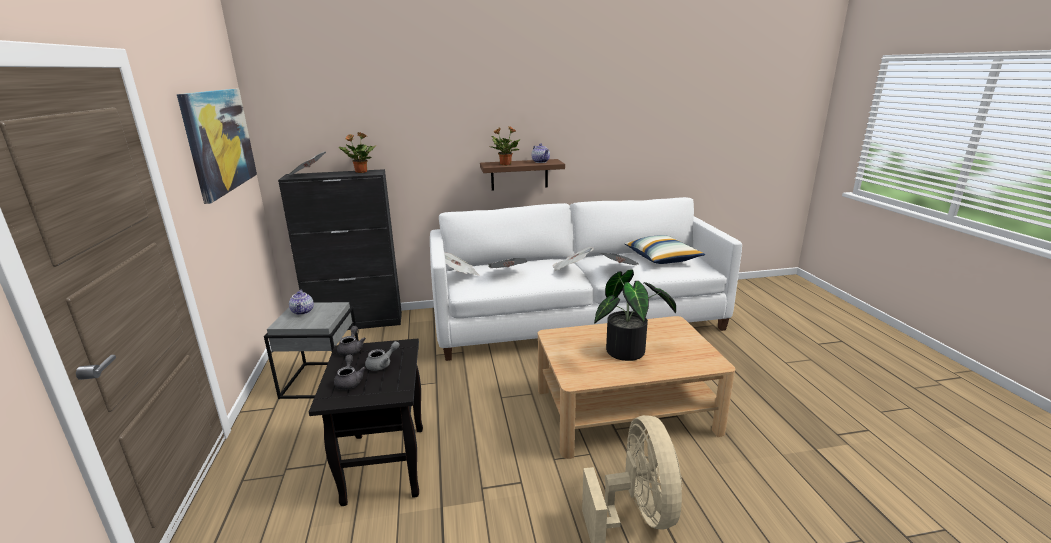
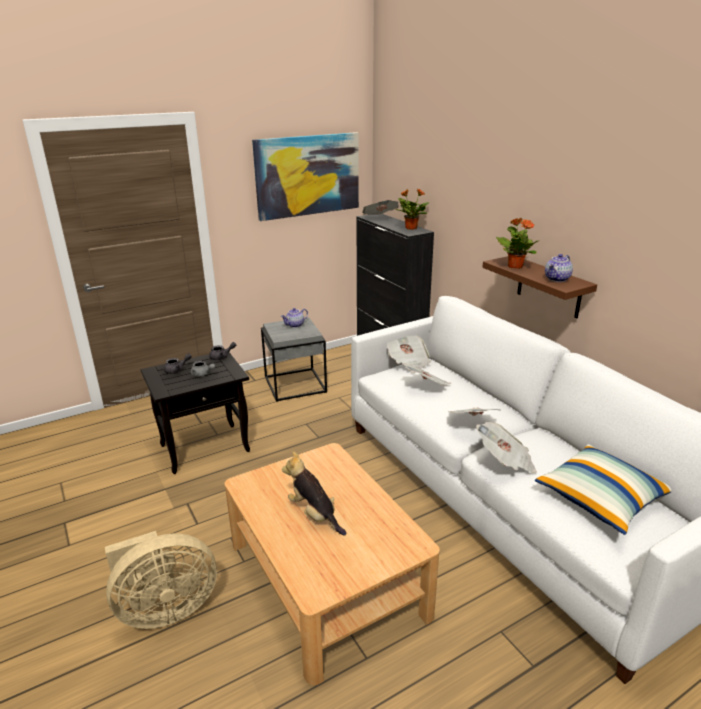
camera: 70 degrees right, 5 degrees up
(630, 352) = (314, 514): potted plant -> plush toy

